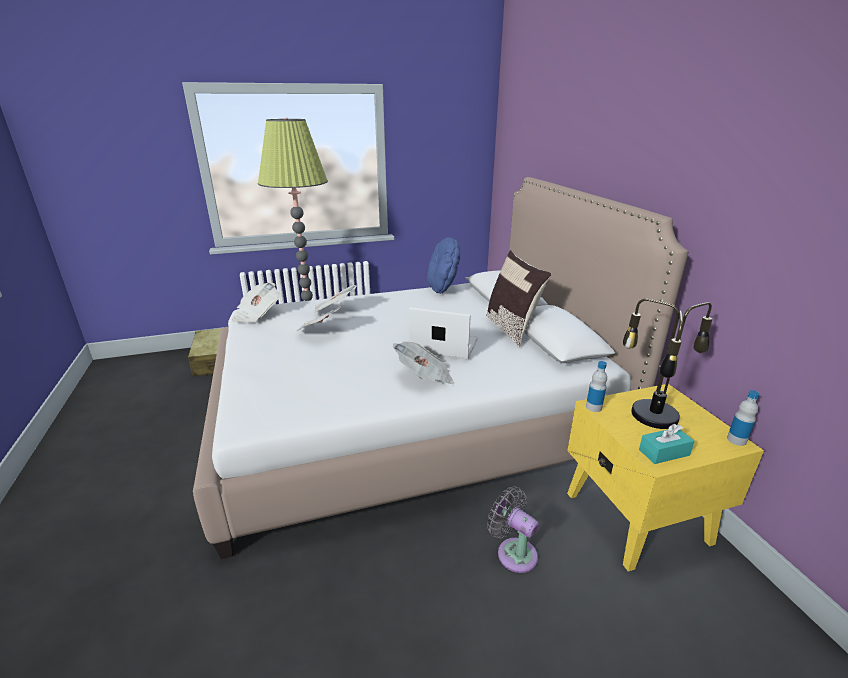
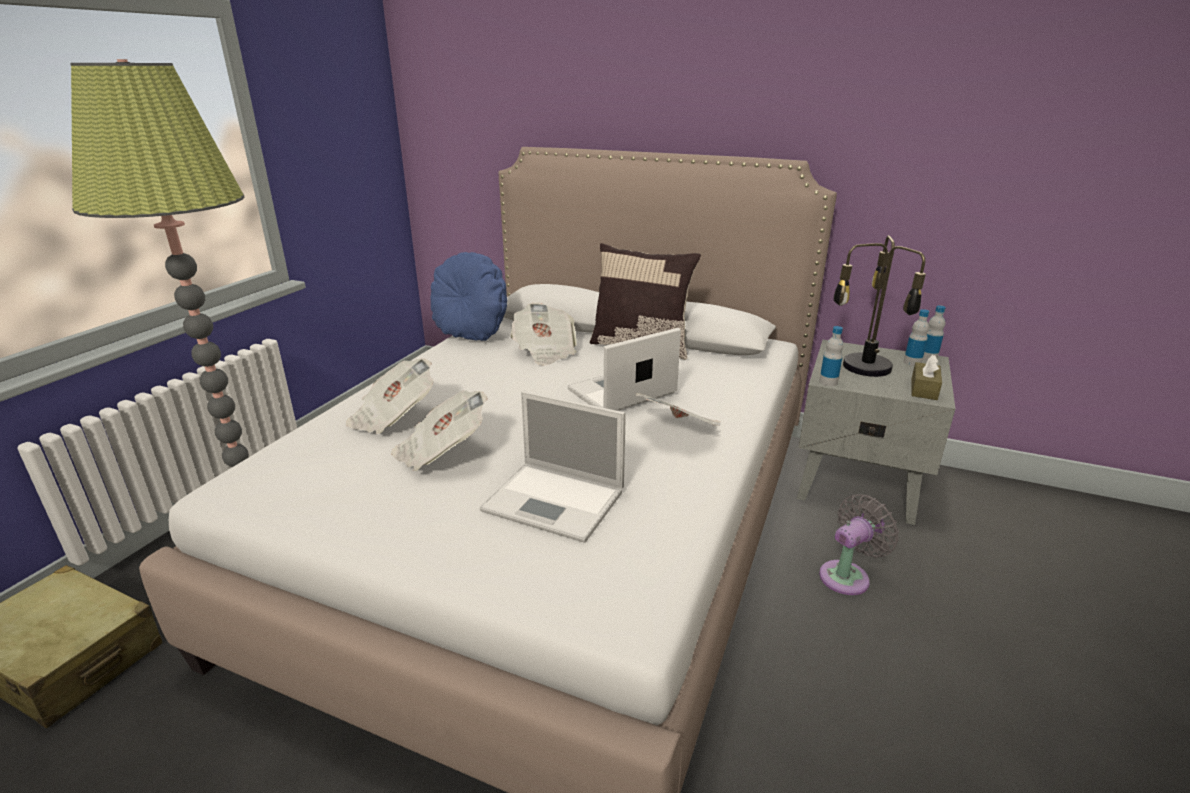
camera: 50 degrees left, 0 degrees up
(257, 315) = (262, 487): newspaper -> newspaper (544, 351)
(312, 372) = (556, 501): none -> laptop
(513, 552) = (847, 575): grey fan -> grey fan turned 150 degrees clockwise
(637, 518) = (859, 482): yellow nightstand -> grey nightstand
(664, 452) = (924, 389): turquoise tissue box -> brown tissue box
(708, 434) = (912, 362): none -> bottle

